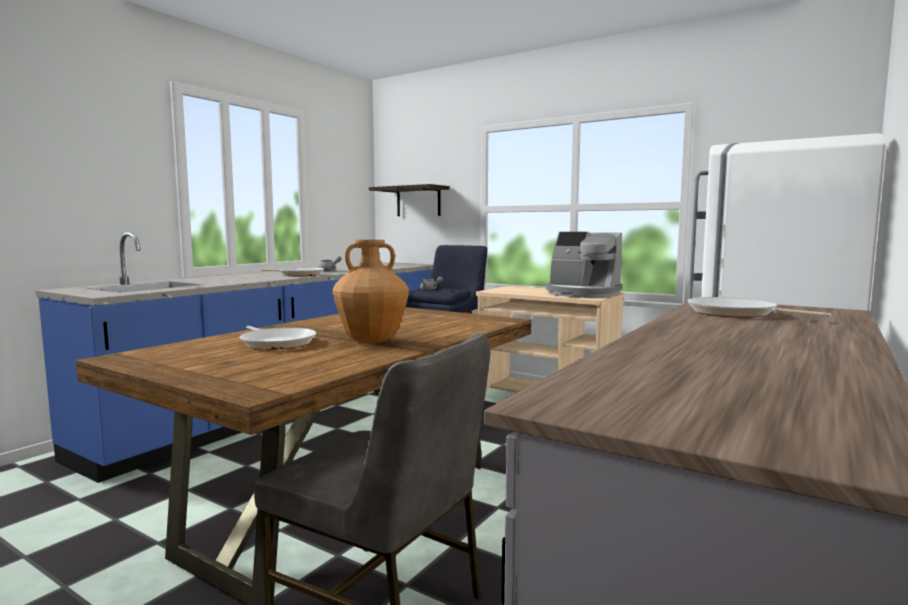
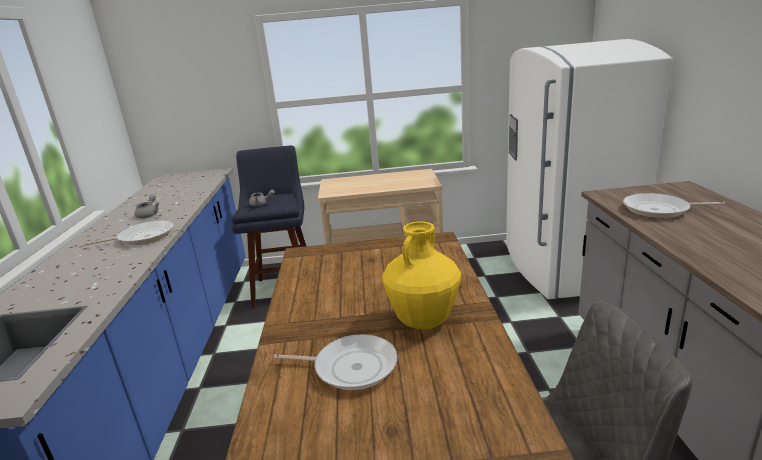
camera: 35 degrees left, 15 degrees up
(372, 341) = (424, 321): brown vase -> yellow vase
(418, 201) = (186, 103): shelf -> none
(582, 293) = (408, 178): coffee machine -> none

